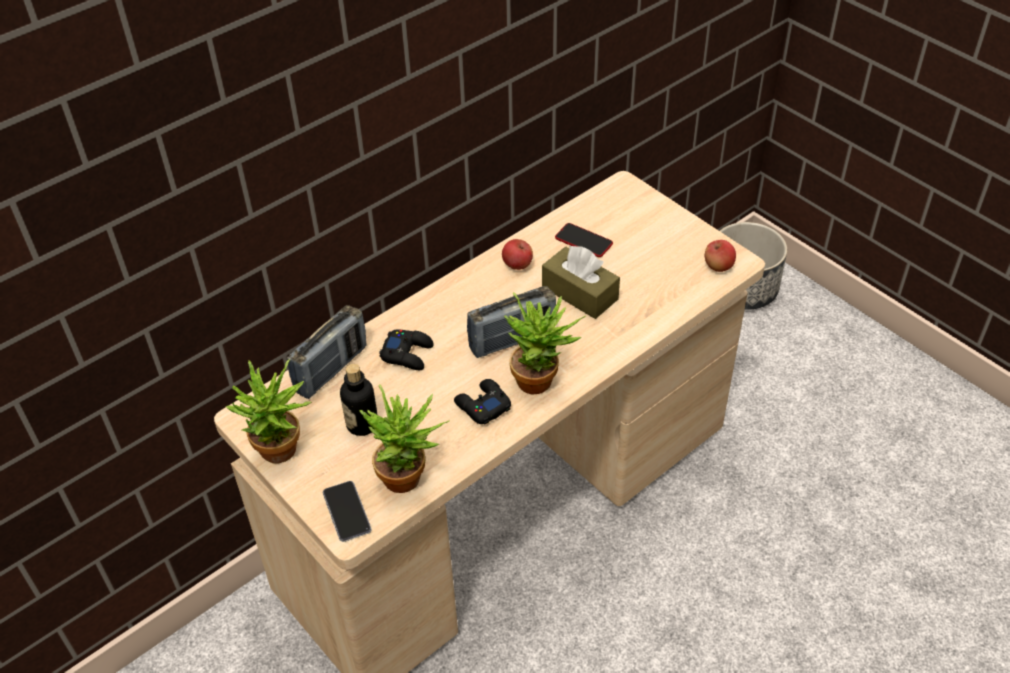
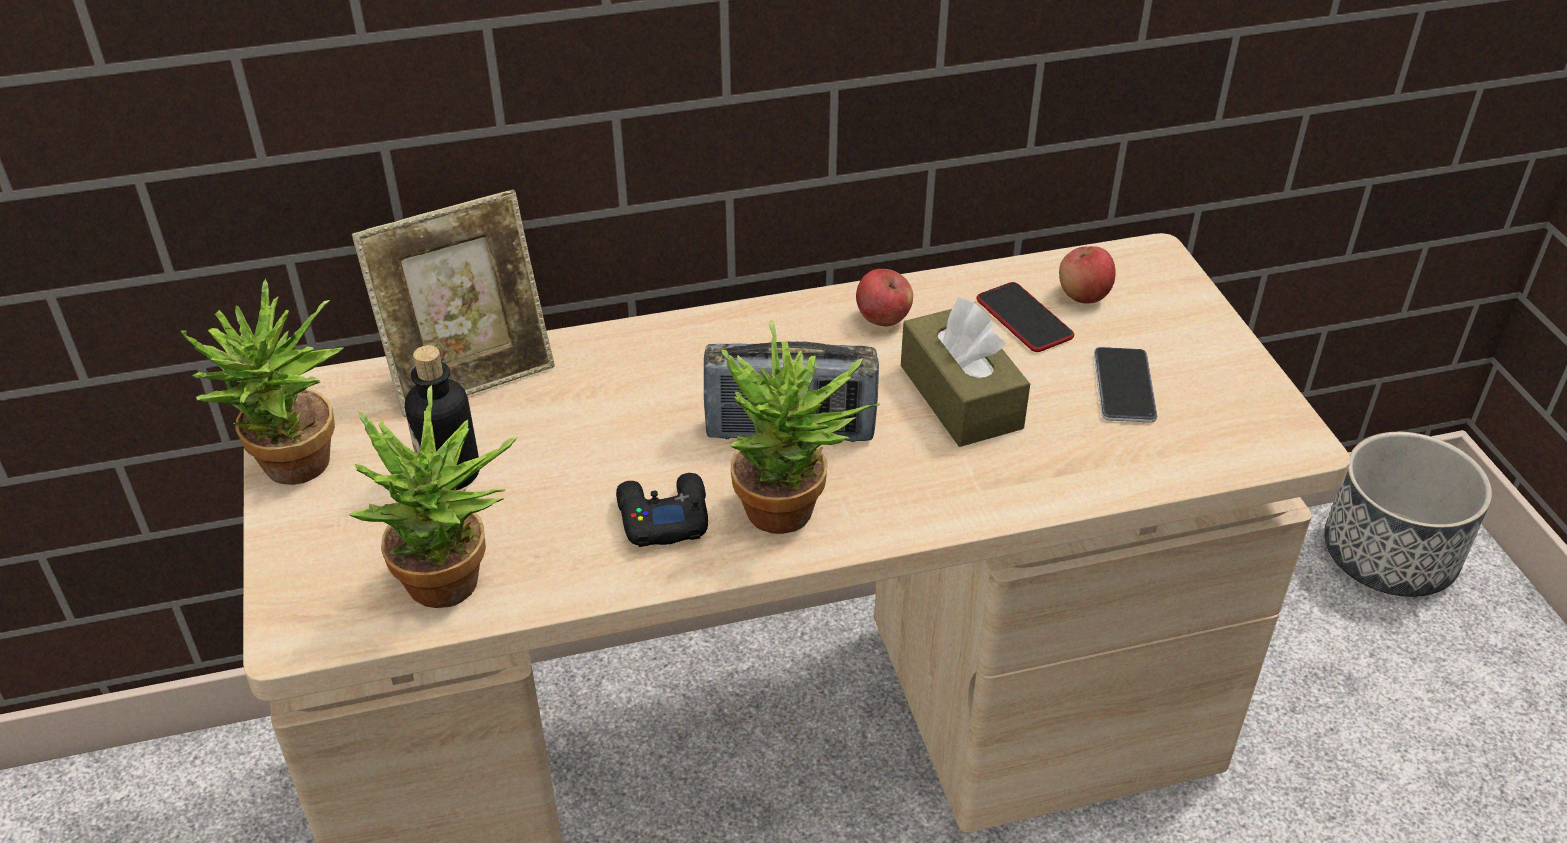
camera: 25 degrees right, 5 degrees down
(331, 369) = (471, 374): radio -> picture frame
(346, 512) = (316, 601): phone -> phone (1124, 386)
(407, 354) = (604, 392): black game controller -> none
(718, 266) = (1251, 437): apple -> apple (1083, 295)

